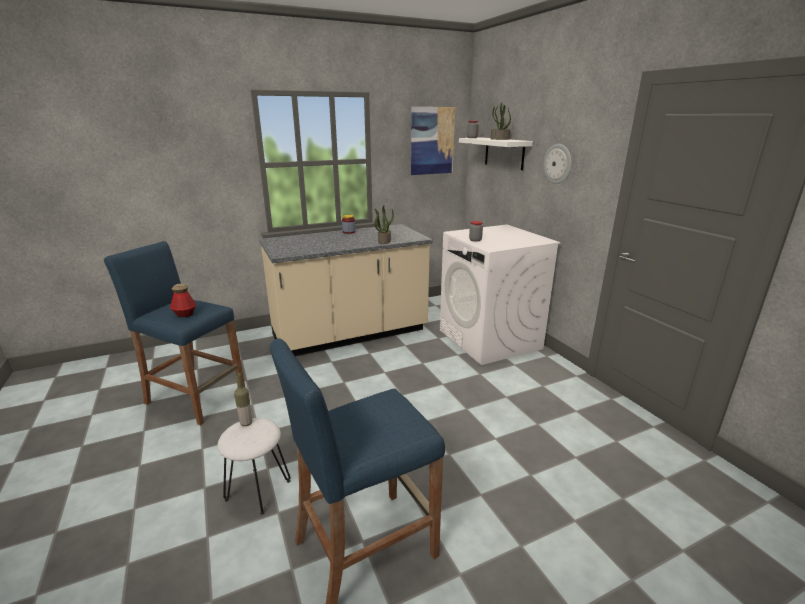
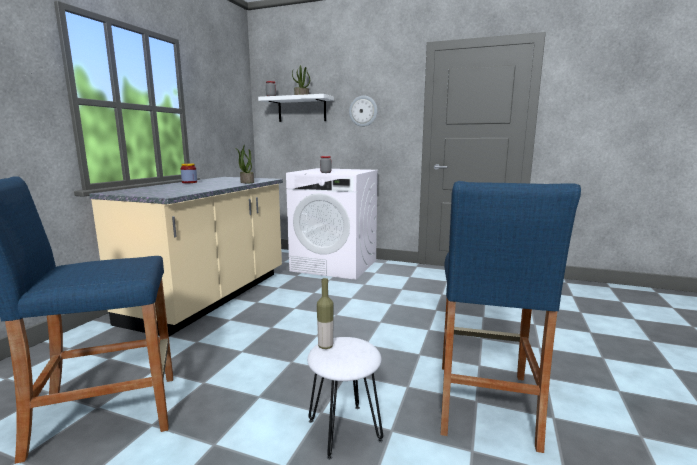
camera: 45 degrees left, 10 degrees down
(185, 314) = (119, 267): bottle -> none
(432, 141) = (229, 99): picture -> none

